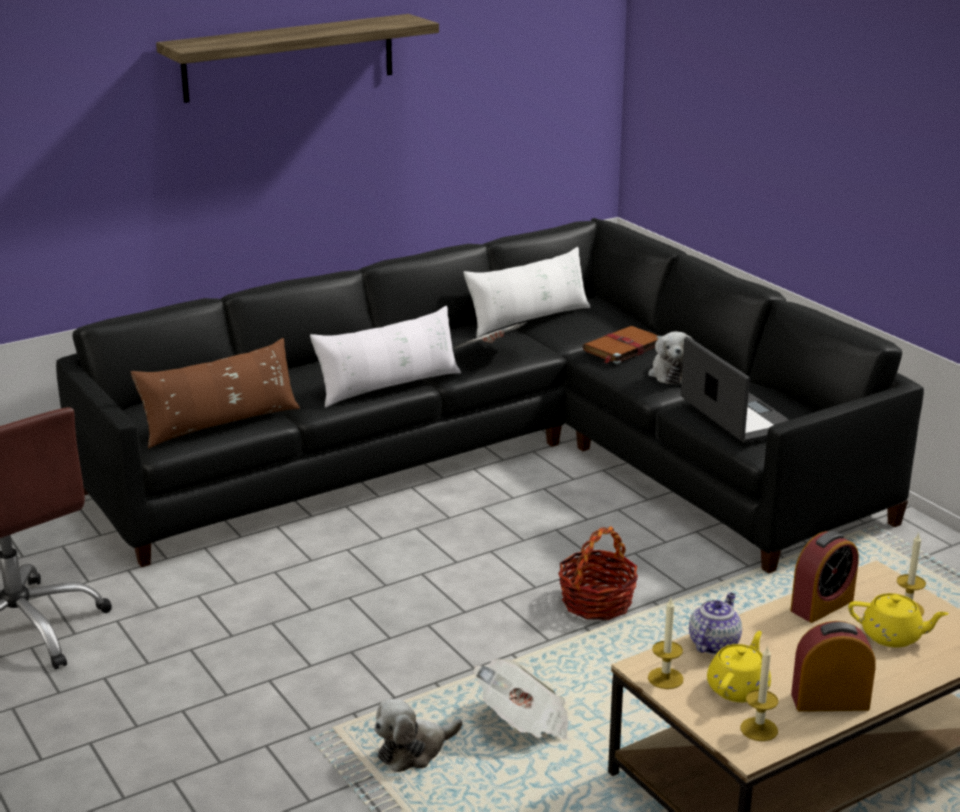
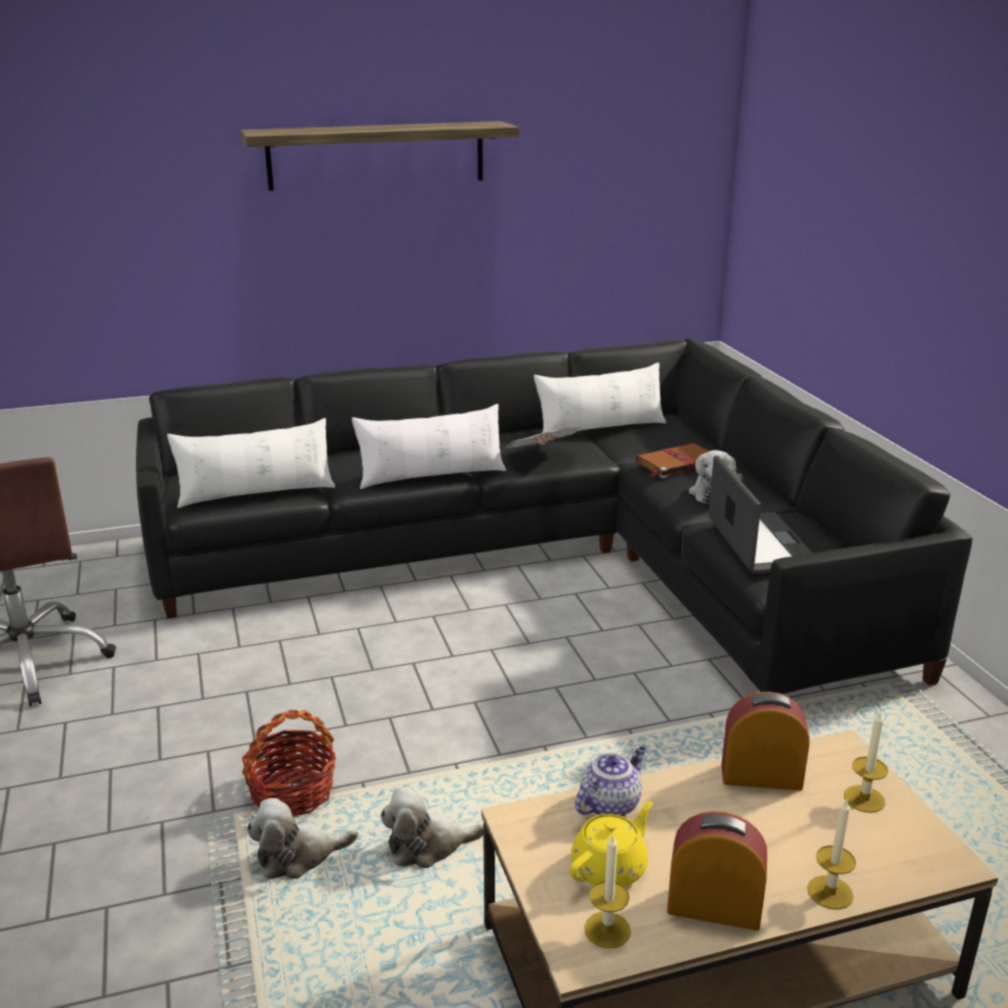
camera: 15 degrees right, 0 degrees up
(221, 424) = (256, 493): brown pillow -> white pillow
(526, 723) = (428, 846): newspaper -> plush toy
(596, 602) = (569, 721): basket -> basket (292, 792)
(665, 678) = (531, 838): candle -> candle (830, 892)
(822, 605) = (761, 776): alarm clock -> alarm clock turned 150 degrees counterclockwise
(893, 636) = (831, 832): yellow teapot -> none

